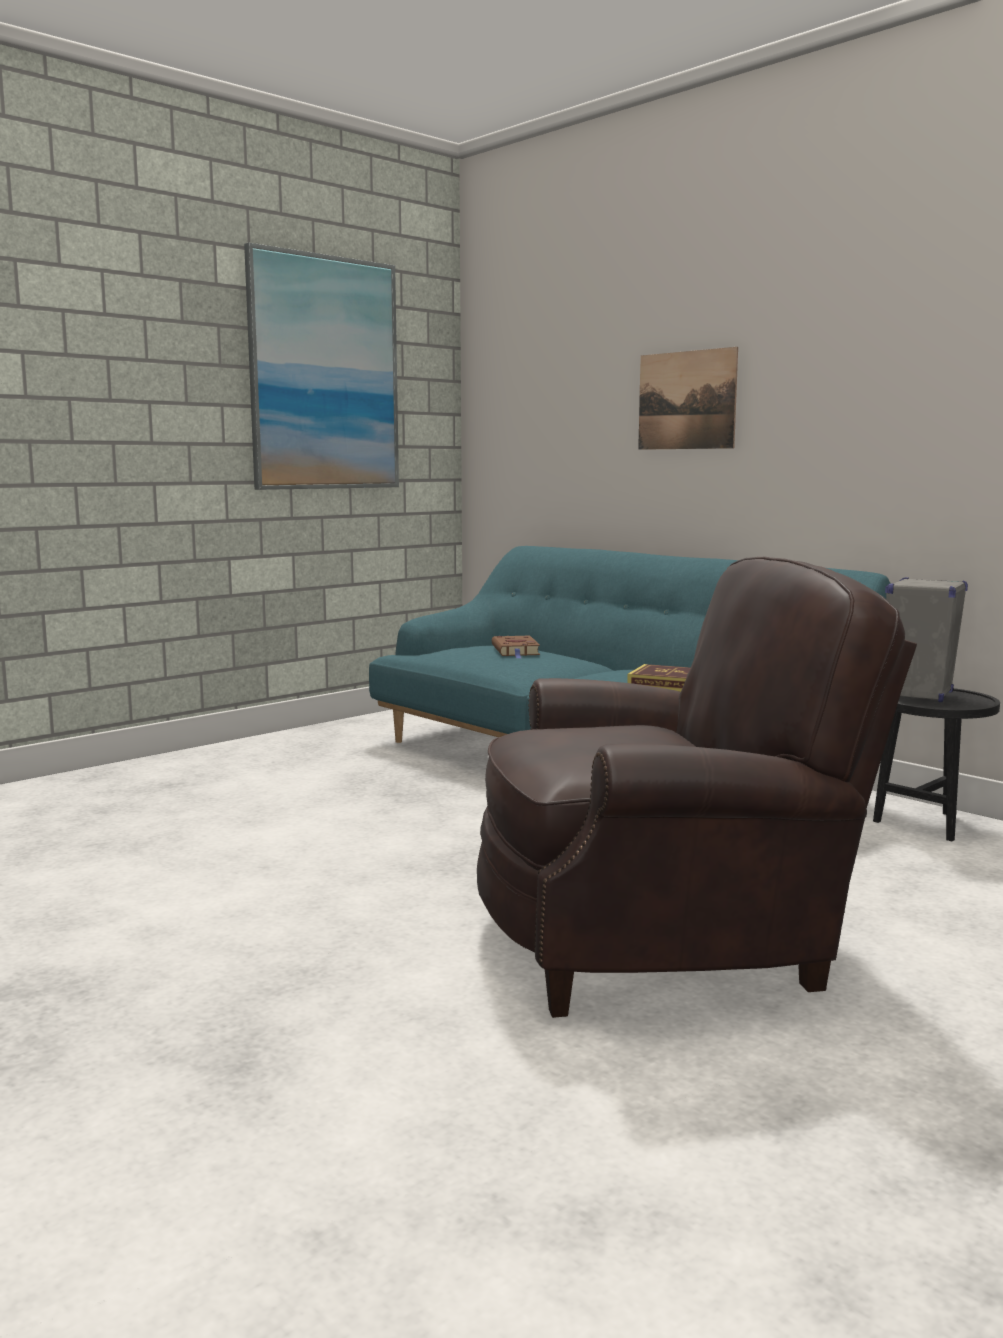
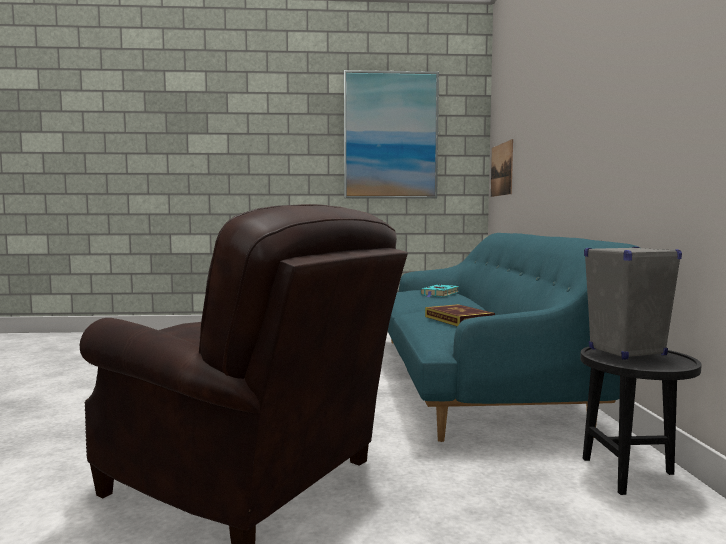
camera: 40 degrees right, 5 degrees down
(516, 651) = (439, 294): brown book -> turquoise book
(686, 400) = (560, 124): picture -> picture (501, 169)

